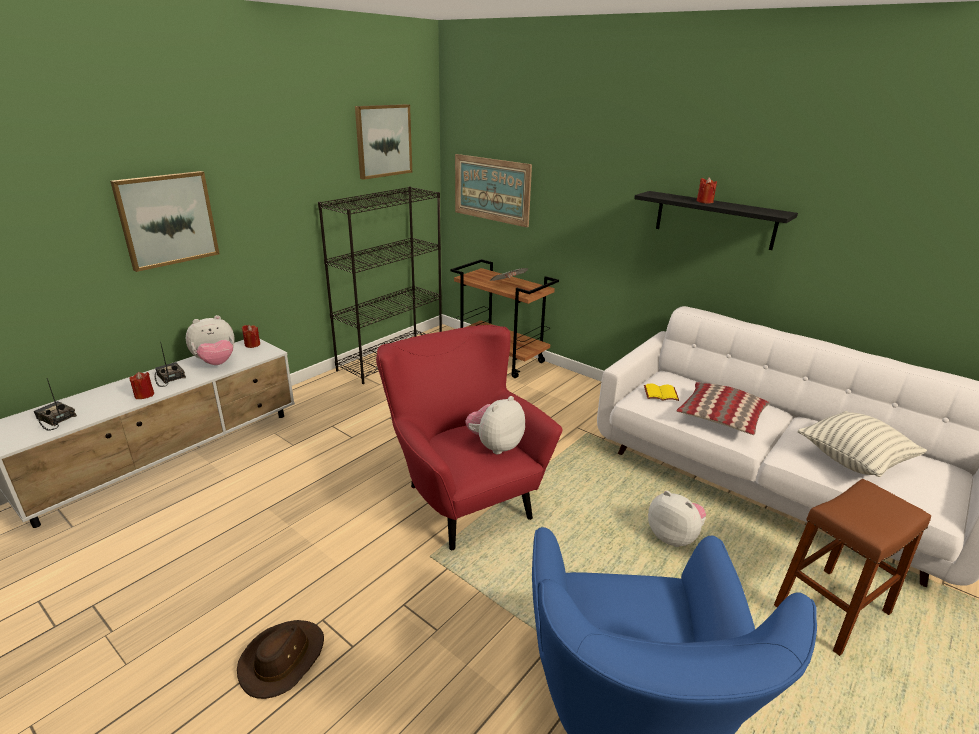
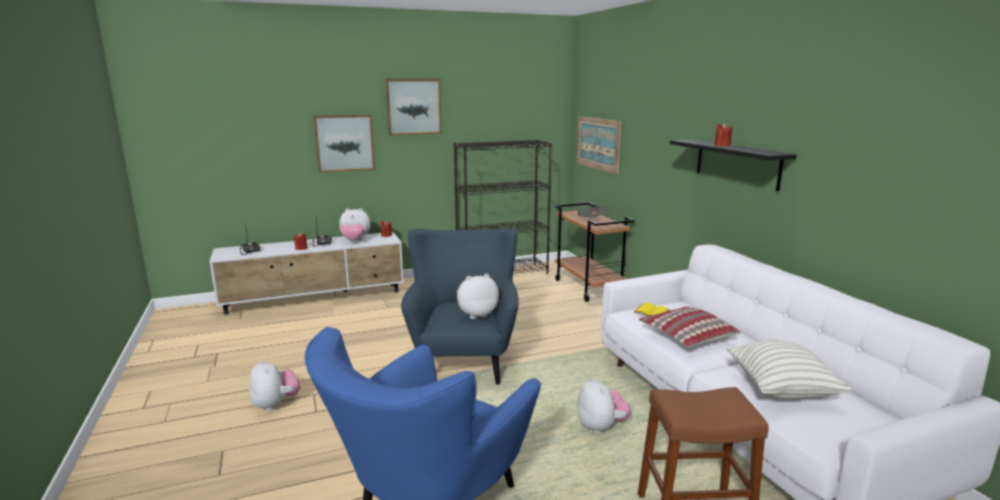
camera: 30 degrees right, 10 degrees down
(283, 659) = (275, 404): brown hat -> plush toy
(383, 141) = (516, 103): picture -> picture (414, 107)
(462, 497) = (464, 360): red armchair -> blue armchair

